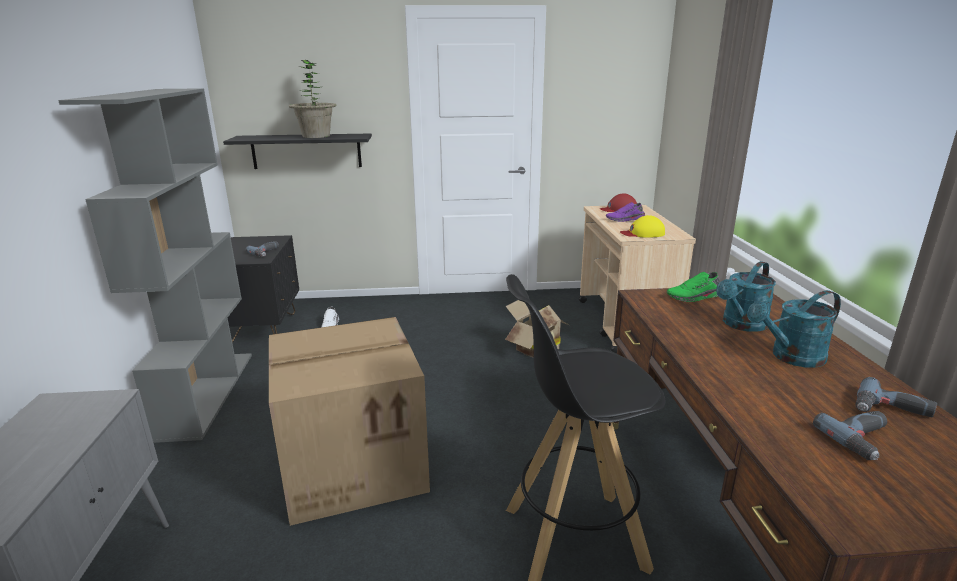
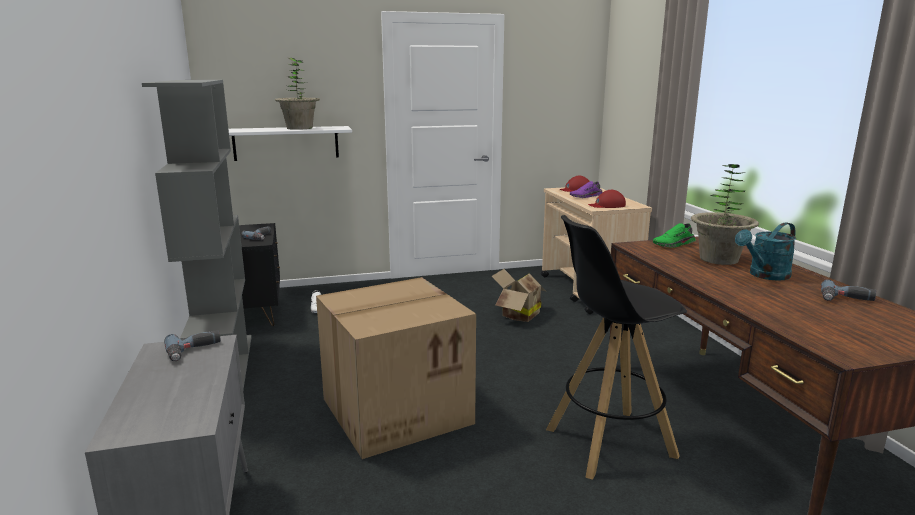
camera: 10 degrees left, 5 degrees down
(306, 151) = (286, 143): black shelf -> white shelf
(643, 233) = (607, 205): yellow cap -> red cap
(741, 325) = (719, 259): turquoise watering can -> potted plant
(863, 440) = (835, 315): power drill -> power drill (194, 350)

